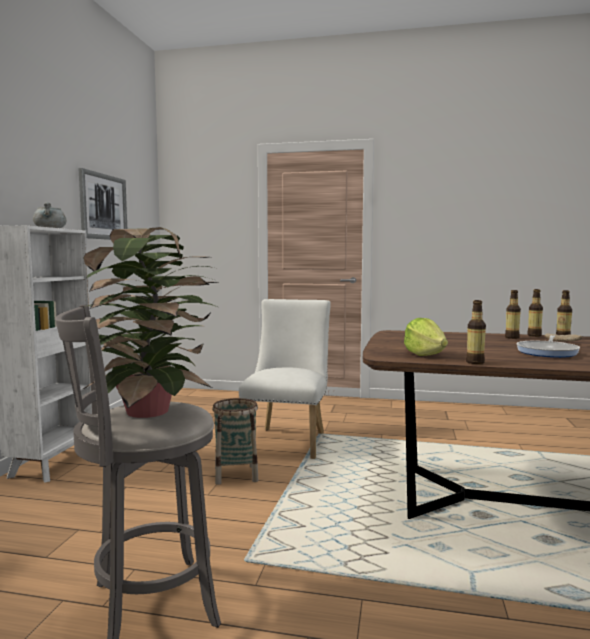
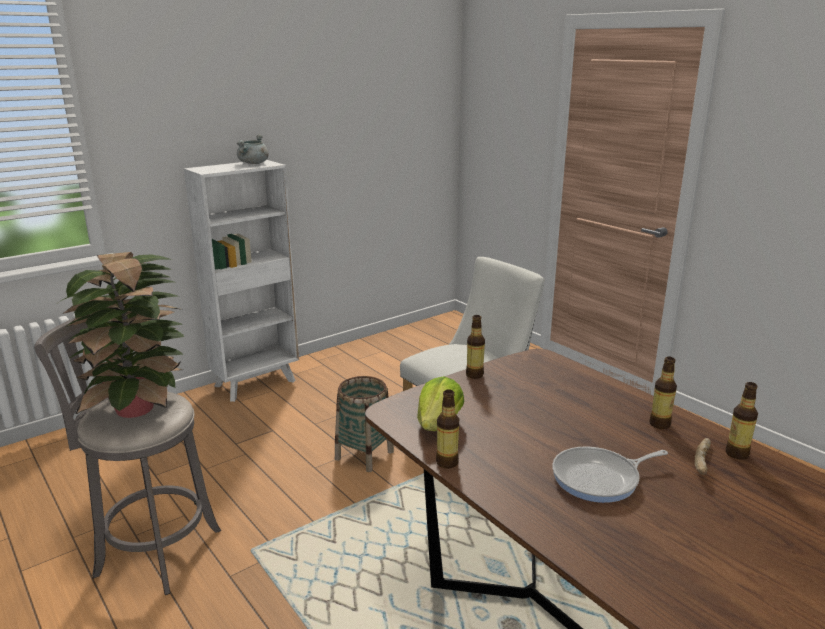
camera: 40 degrees right, 15 degrees up
(103, 207) = (354, 116): picture -> none
(534, 335) = (711, 430): bottle -> bottle (474, 375)

